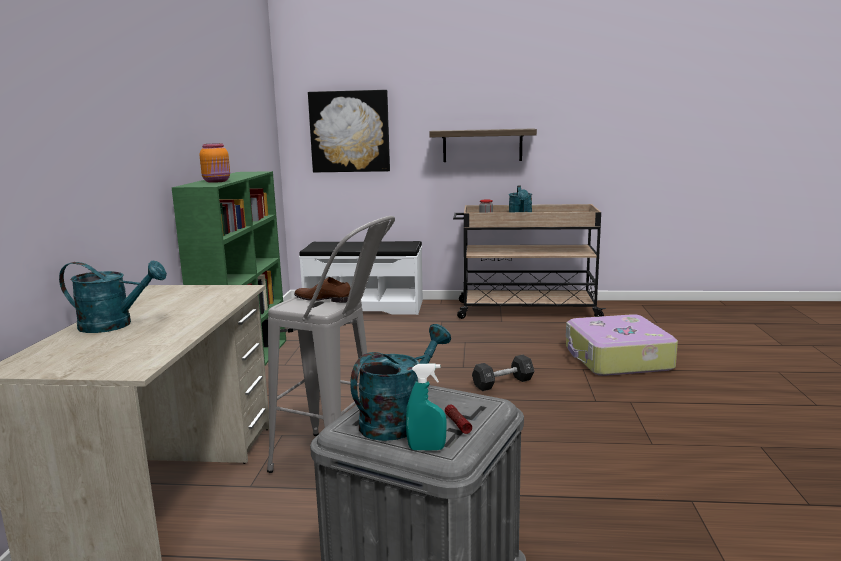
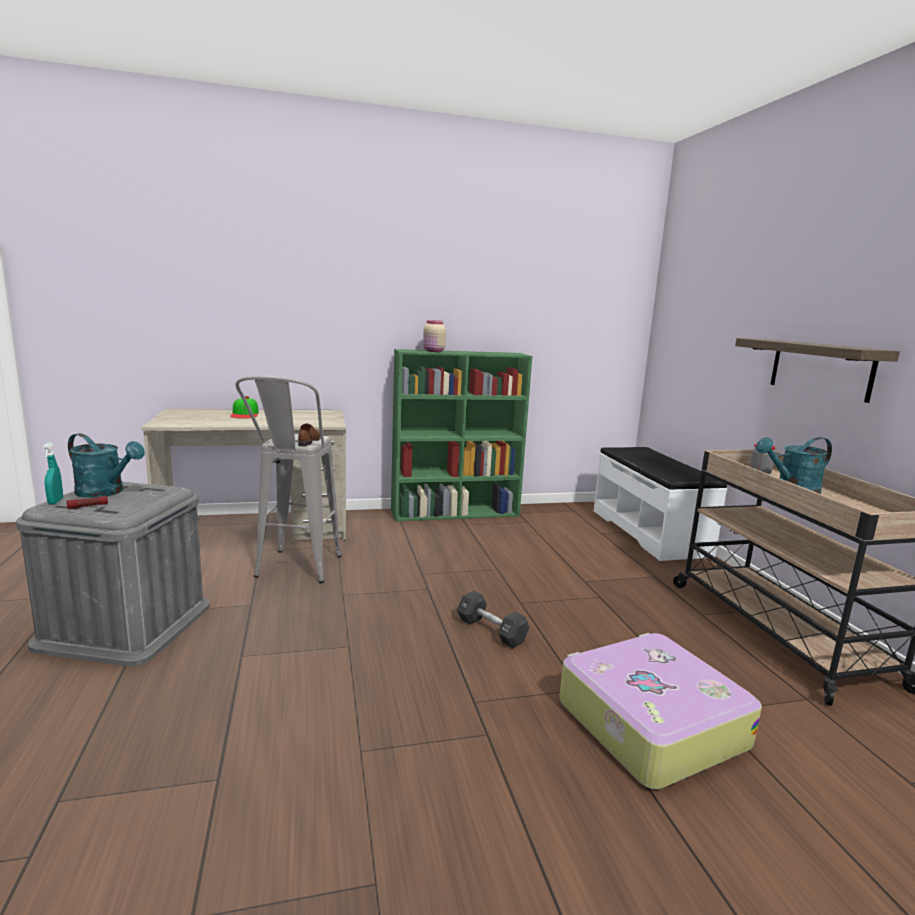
camera: 70 degrees right, 0 degrees up
(115, 325) = (245, 414): turquoise watering can -> cap
(217, 181) = (434, 351): orange jar -> beige jar
(350, 131) = (696, 332): picture -> none

